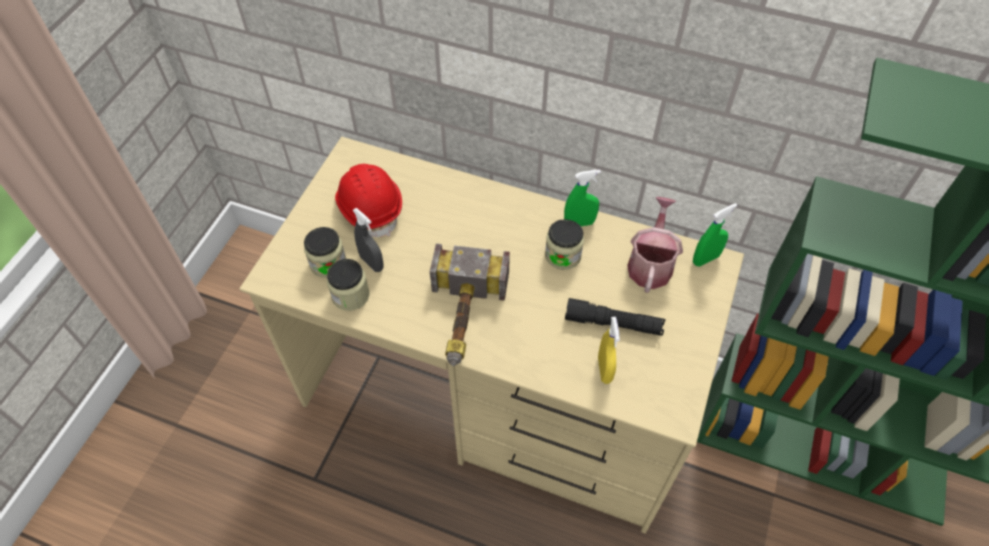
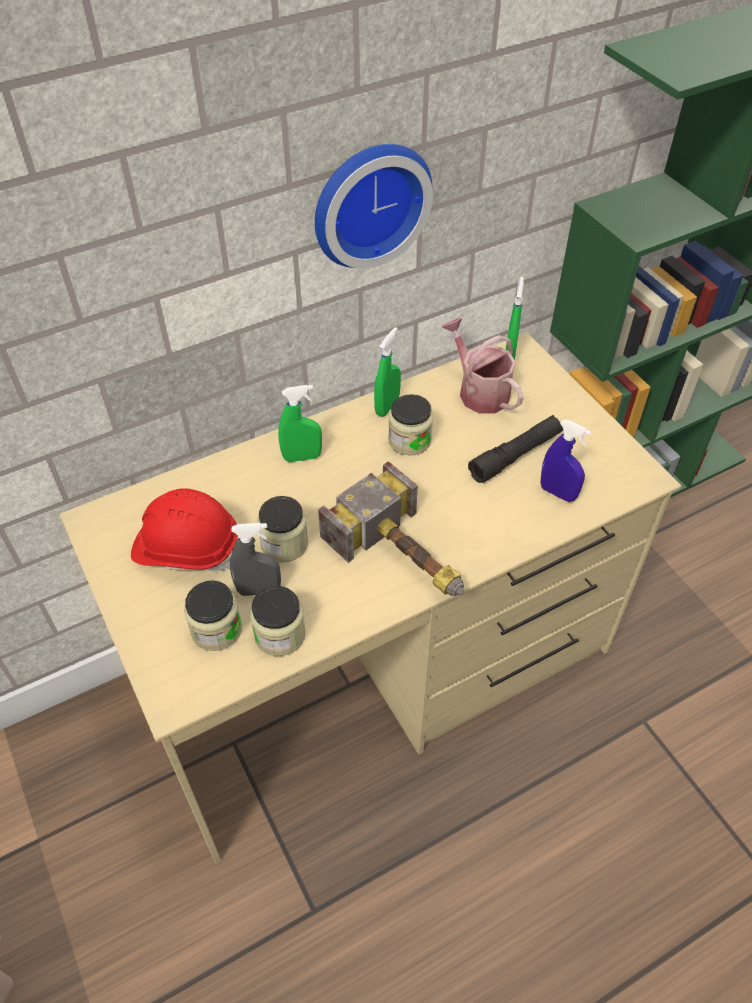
camera: 50 degrees left, 5 degrees down
(416, 250) = (284, 544): none -> jar
(490, 211) = (302, 457): none -> green spray bottle
(604, 370) = (558, 493): yellow spray bottle -> blue spray bottle
(611, 65) = (368, 202): none -> wall clock

